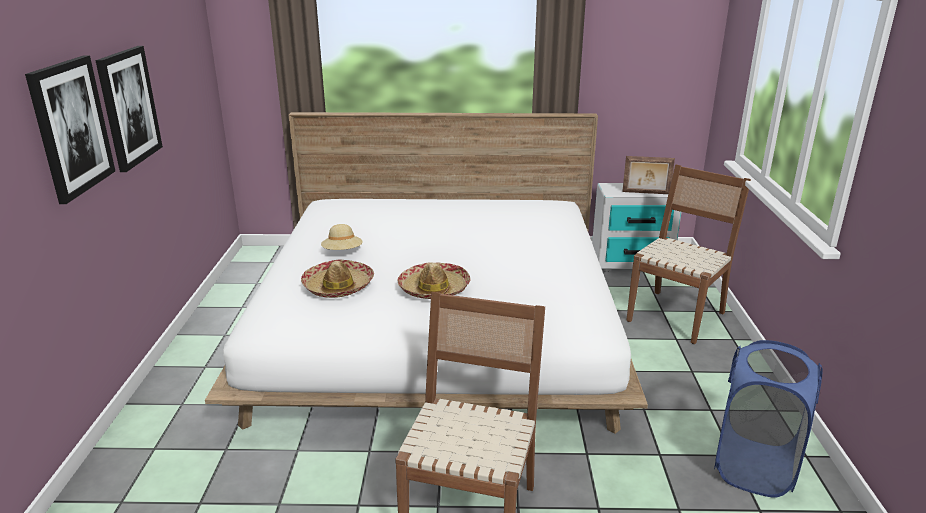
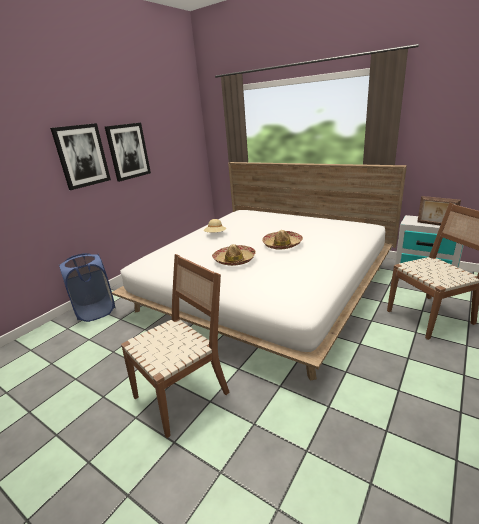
camera: 35 degrees right, 0 degrees up
(338, 286) = (192, 250): hat -> hat (282, 244)
(754, 467) = (396, 447): blue laundry basket -> blue laundry basket (95, 311)

